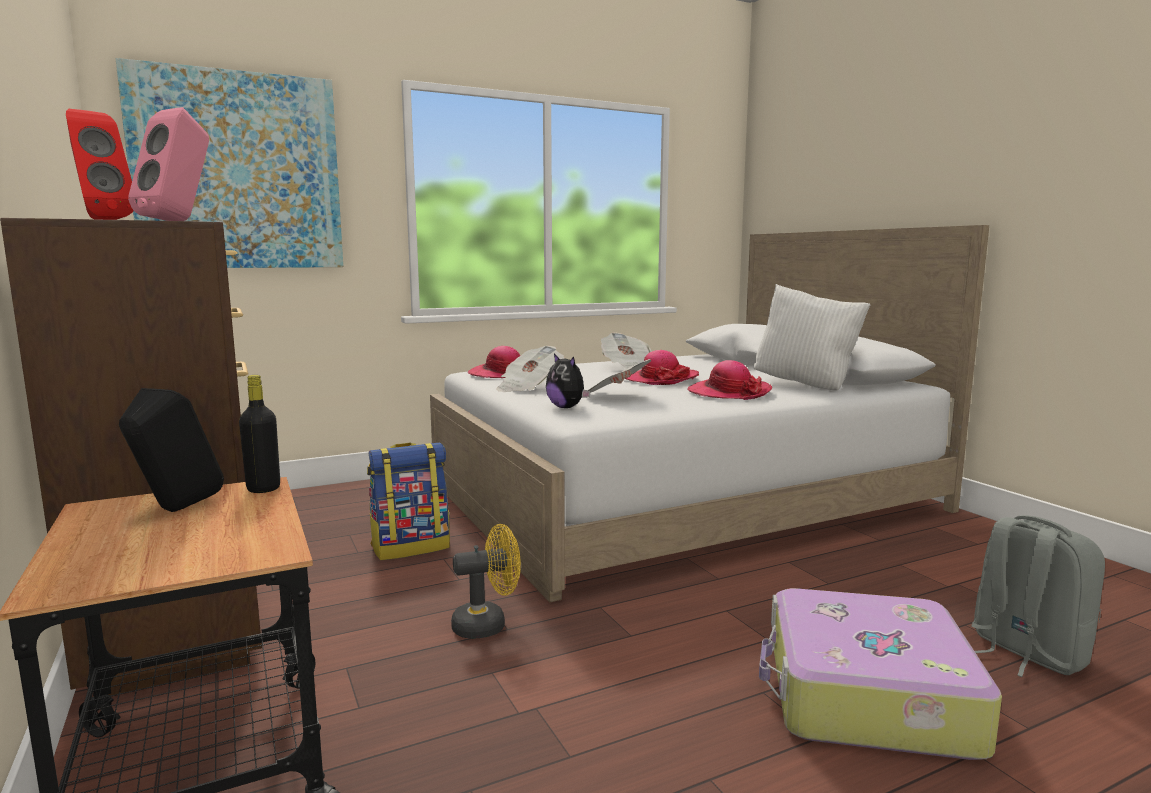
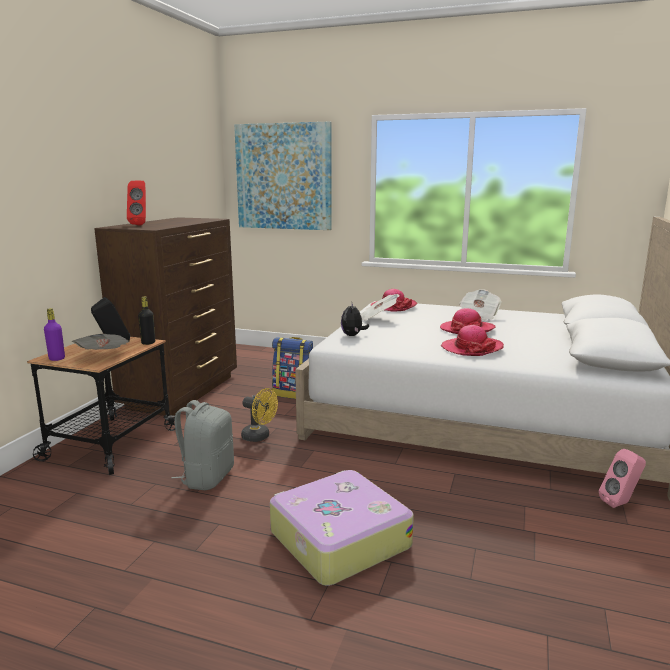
camera: 45 degrees right, 5 degrees up
(100, 578) = (57, 359): none -> purple bottle
(179, 222) = (152, 227): pink speaker -> pink speaker (620, 503)
(615, 397) = (398, 335): newspaper -> newspaper (104, 356)
(806, 385) = (550, 356): white pillow -> none
(1025, 652) = (473, 576): grey backpack -> grey backpack (207, 477)

